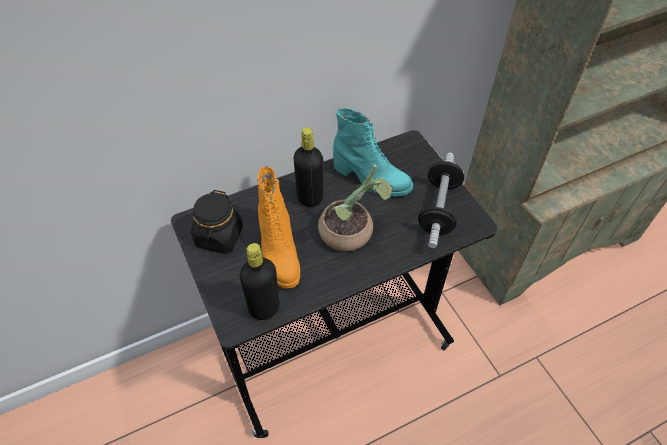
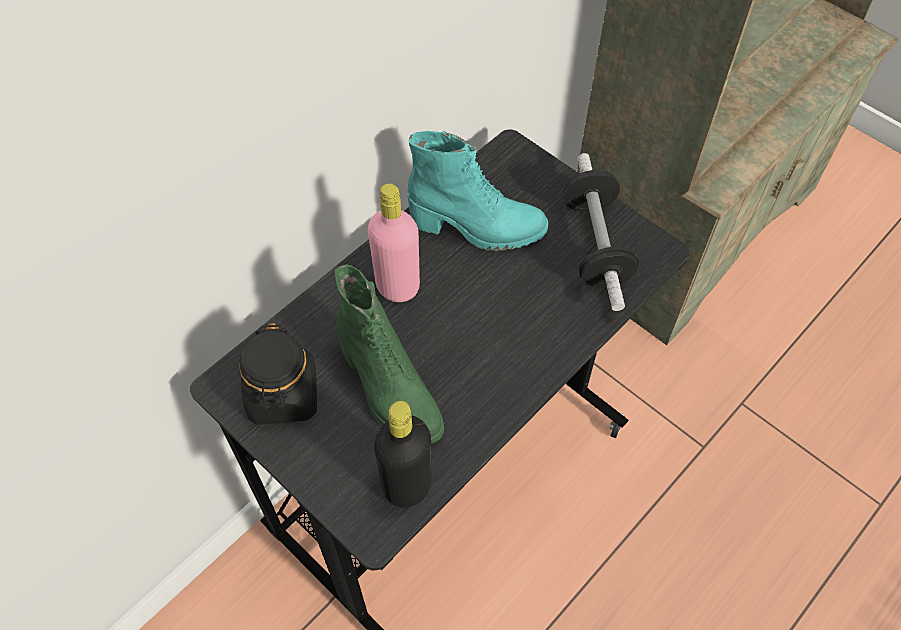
camera: 20 degrees left, 5 degrees up
(278, 252) = (388, 391): orange boot -> green boot
(310, 198) = (397, 286): black bottle -> pink bottle
(352, 233) = (487, 323): potted plant -> none

